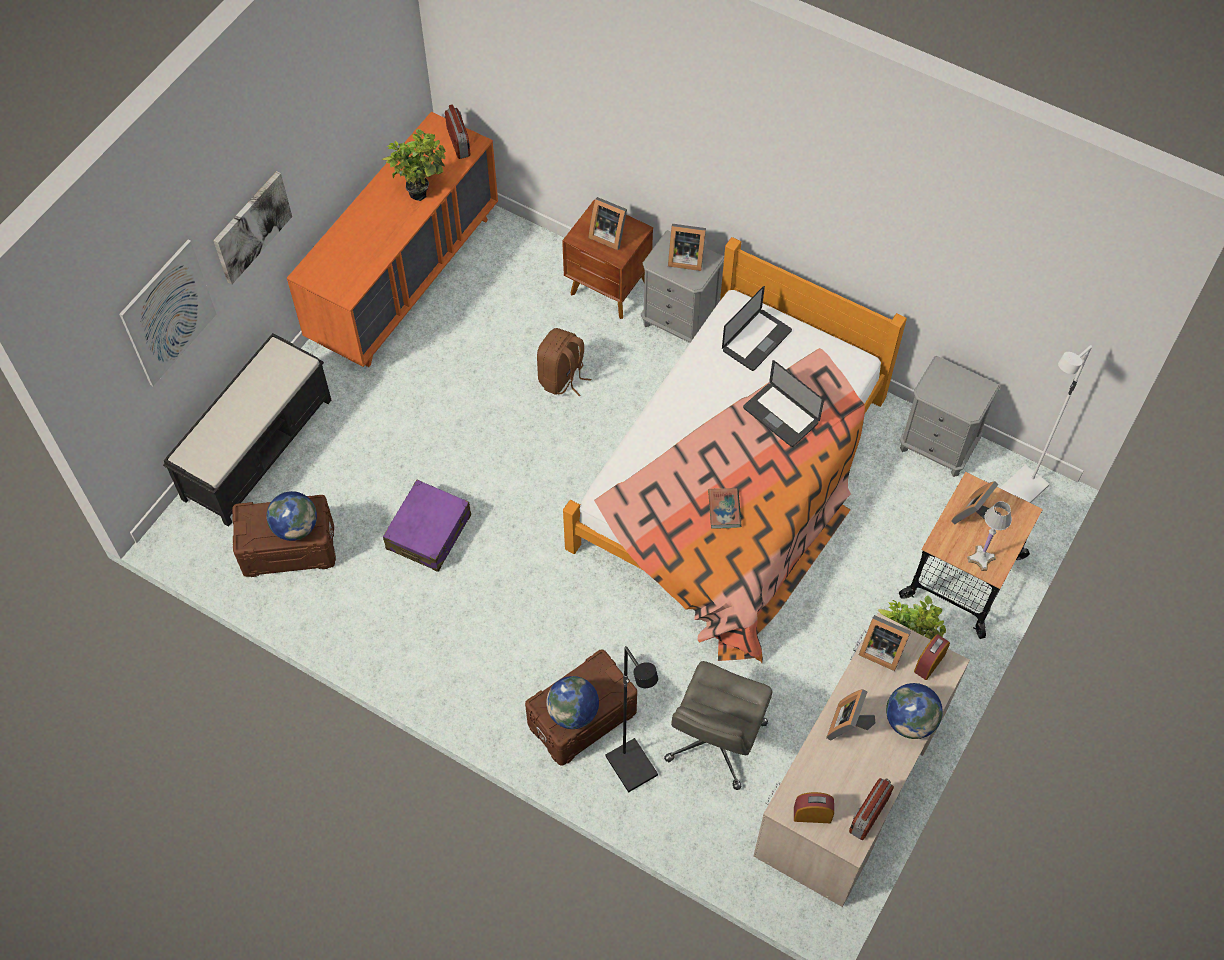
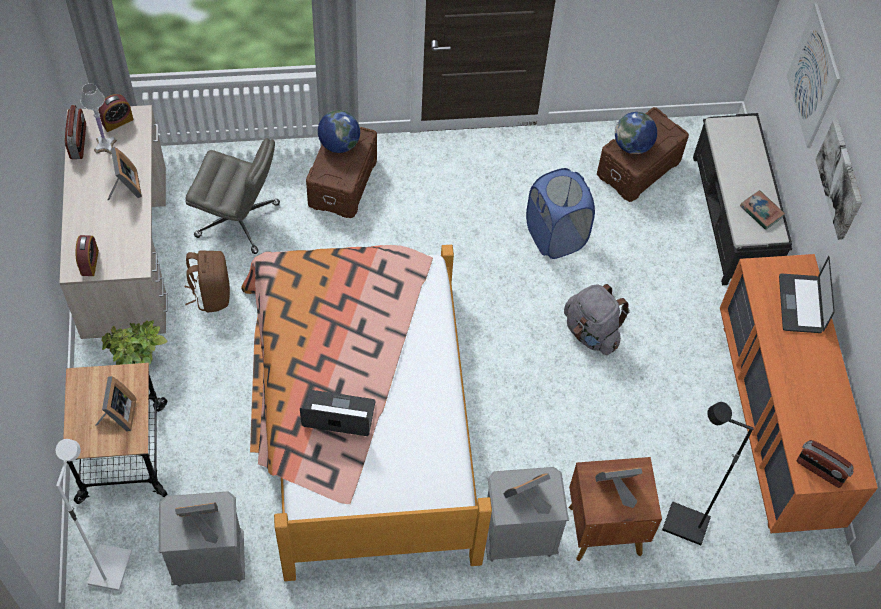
camera: 140 degrees right, 0 degrees up
(421, 191) = (799, 399): potted plant -> none
(429, 532) = (555, 236): purple suitcase -> blue laundry basket
(480, 430) = (591, 332): none -> grey backpack
(562, 378) = (569, 417): brown backpack -> brown backpack (211, 294)
(633, 766) = (285, 174): black floor lamp -> black floor lamp (684, 525)
(715, 742) = (238, 220): grey office chair -> grey office chair turned 120 degrees clockwise
(724, 510) = (328, 308): book -> book (761, 211)
(756, 341) = (410, 476): laptop -> laptop (800, 304)
(881, 649) = (132, 251): picture frame -> picture frame (202, 524)
(910, 721) = (82, 215): globe -> none
(980, 558) = (95, 383): white table lamp -> white table lamp (105, 145)

